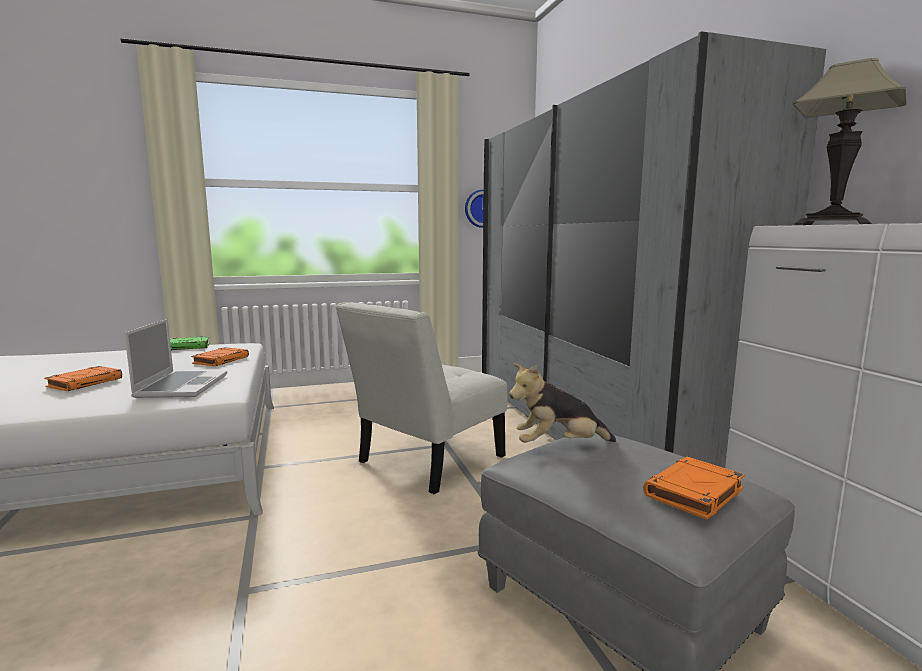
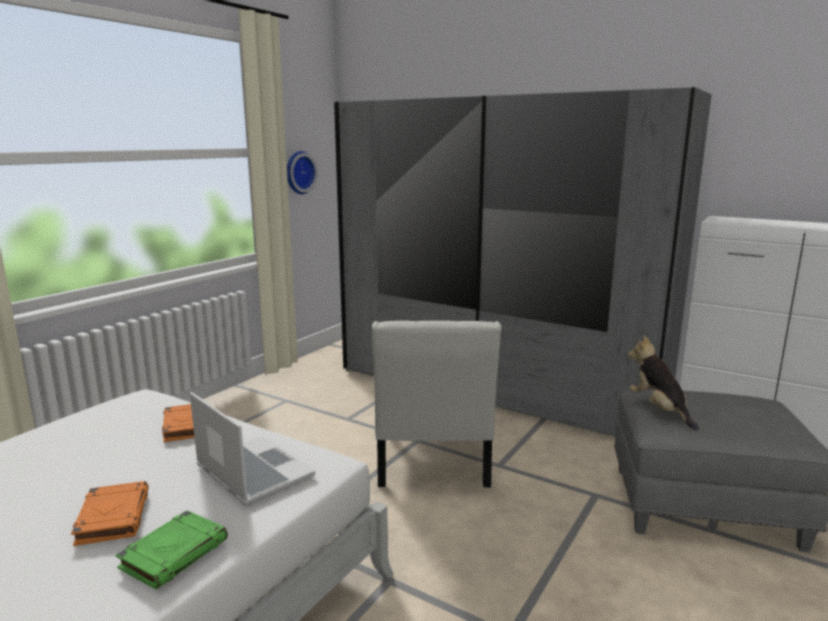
camera: 40 degrees left, 5 degrees up
(188, 347) = (68, 422): green book -> green book (175, 553)
(558, 446) = (659, 410): plush toy -> plush toy turned 120 degrees clockwise
(694, 493) = (772, 414): orange book -> none
(833, 224) = (740, 220): table lamp -> none

